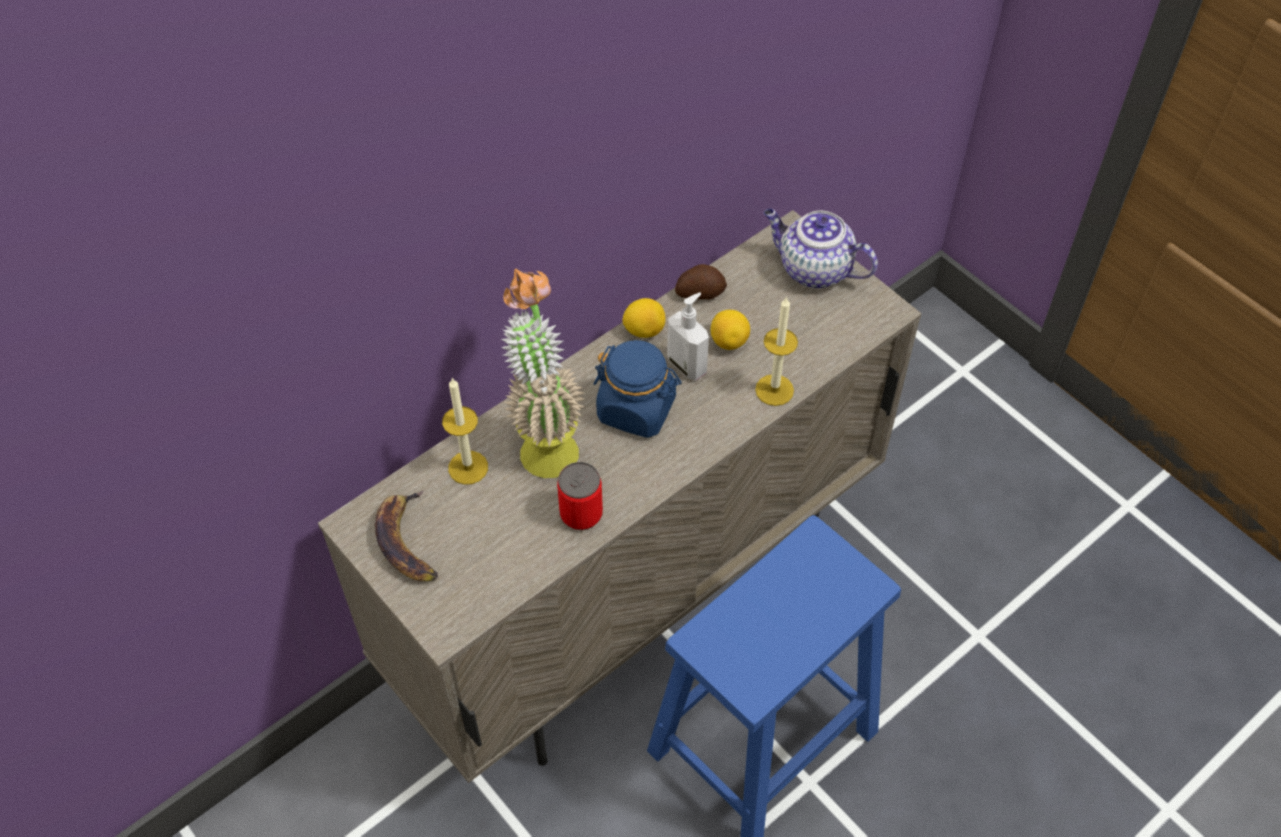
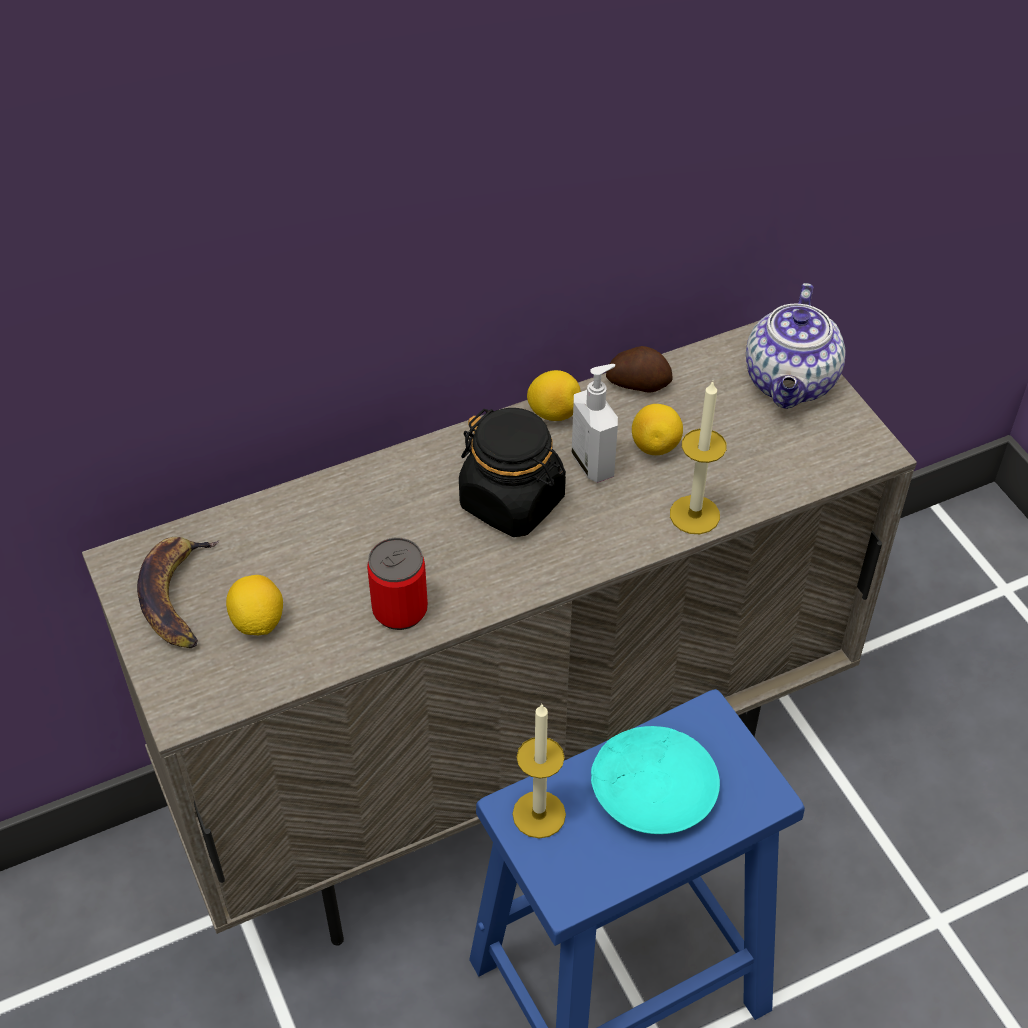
camera: 15 degrees right, 5 degrees down
(468, 467) = (282, 526): candle -> candle (539, 814)
(477, 548) = (258, 622): none -> lemon
(545, 441) = (386, 515): potted plant -> none
(637, 409) = (512, 502): blue jar -> black jar
(790, 600) = (652, 788): none -> turquoise plate
(813, 269) = (791, 383): teapot -> teapot turned 120 degrees counterclockwise

